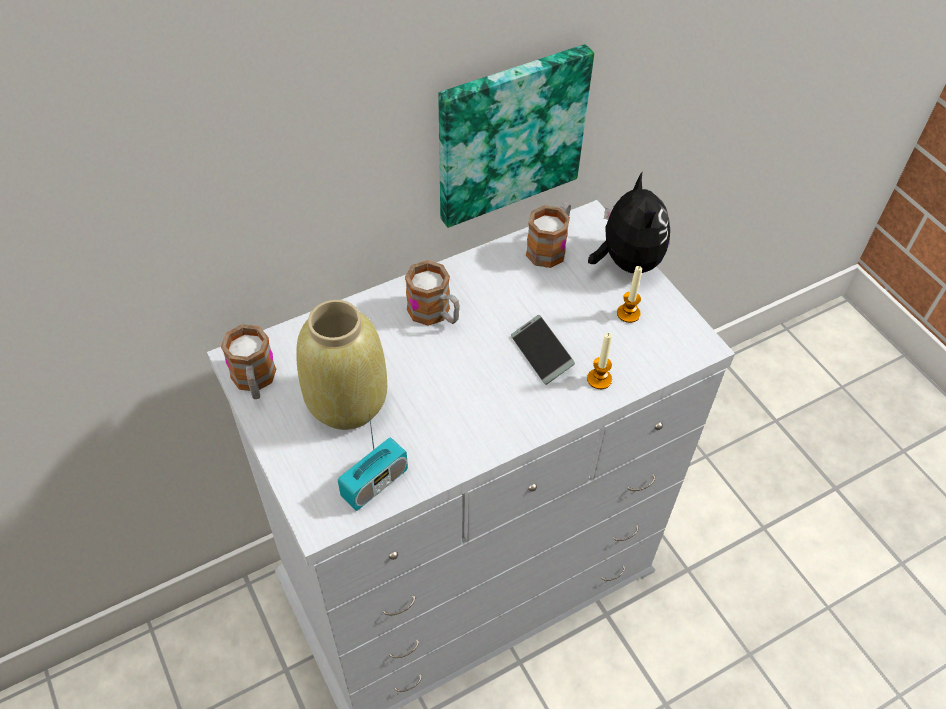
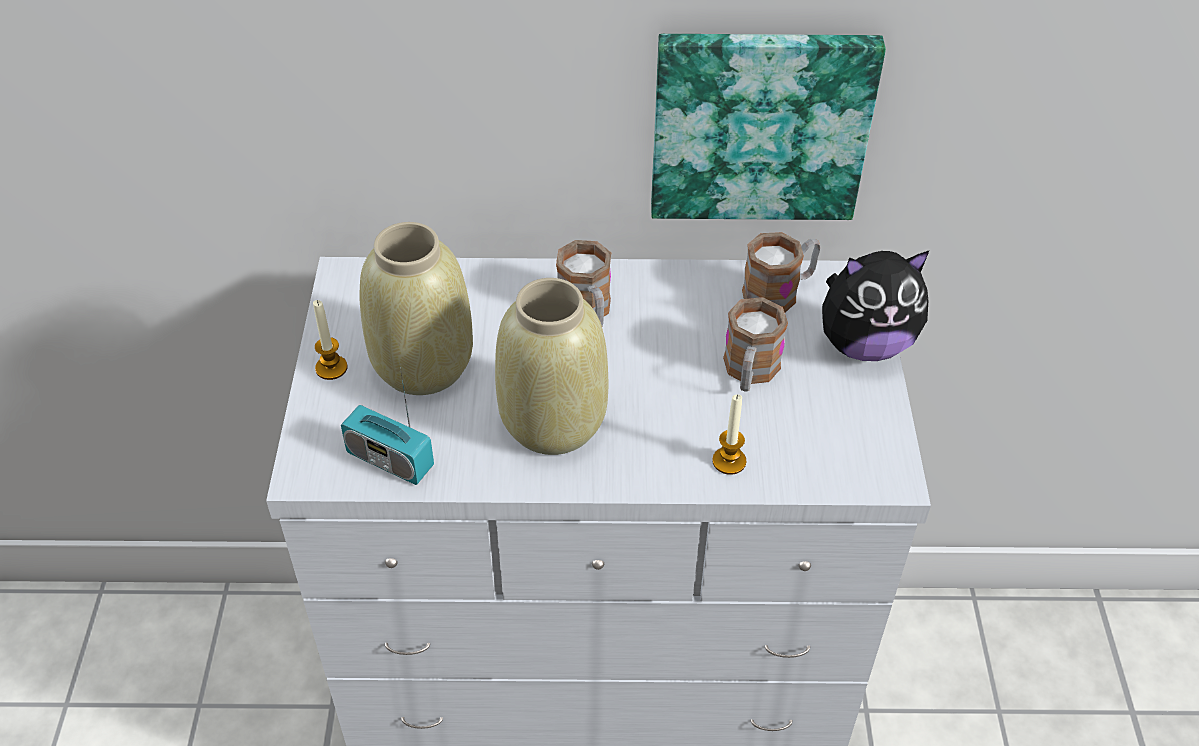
camera: 30 degrees right, 5 degrees down
(254, 381) = (344, 305): mug -> mug (749, 372)
(375, 483) = (390, 460): radio -> radio turned 45 degrees clockwise
(467, 403) = (553, 421): none -> beige vase
(541, 354) = (679, 405): phone -> none
(626, 261) = (864, 344): plush toy -> plush toy turned 60 degrees clockwise
(628, 313) = (822, 403): candle -> candle (331, 368)

